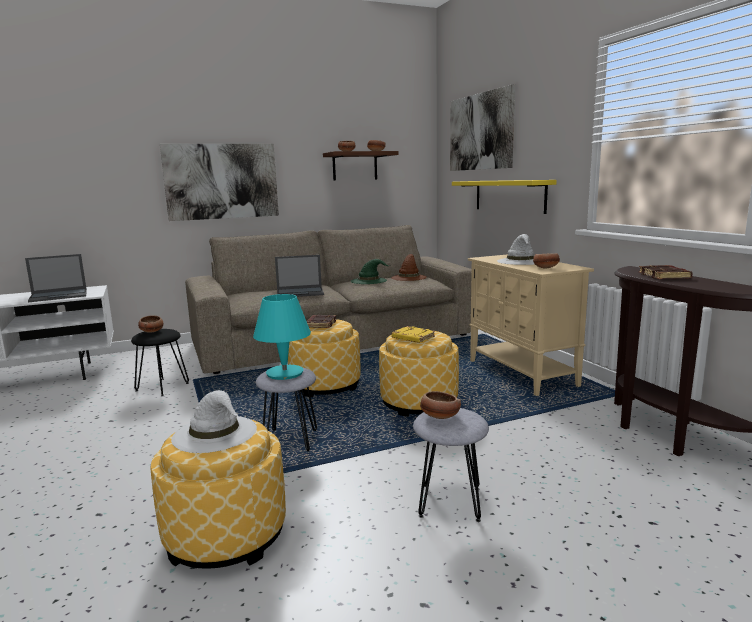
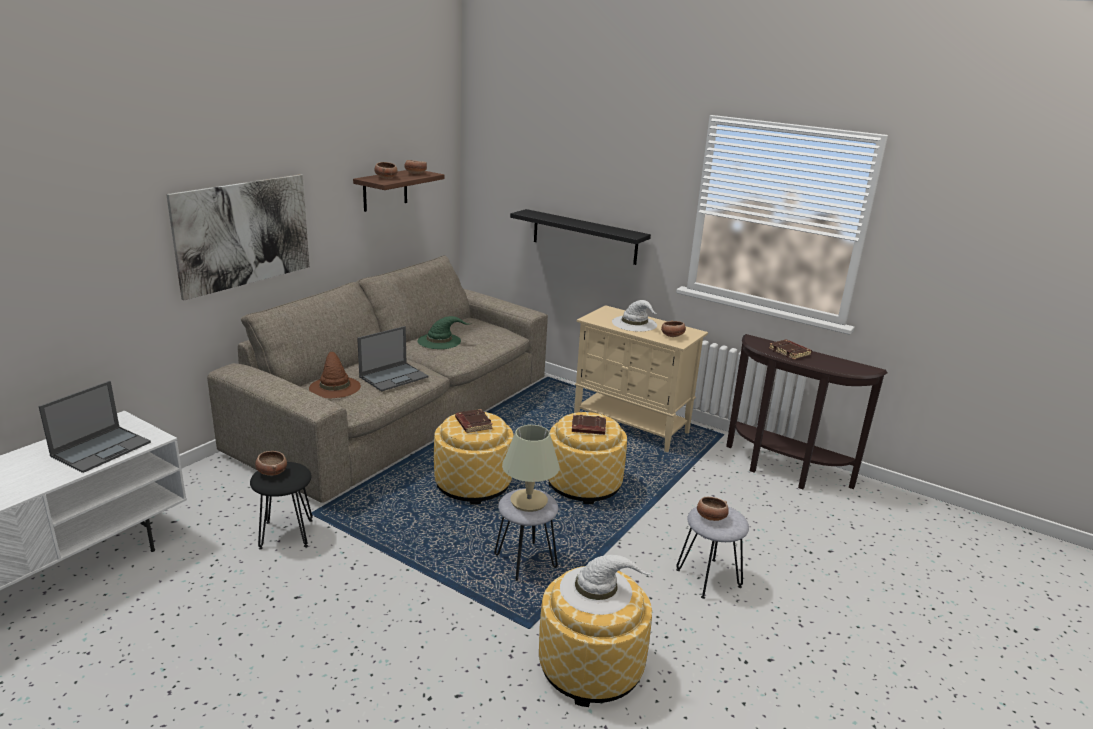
camera: 35 degrees left, 10 degrees up
(285, 373) = (529, 501): turquoise table lamp -> beige table lamp
(408, 277) = (473, 328): brown hat -> brown hat (334, 387)
(412, 338) = (588, 428): yellow book -> brown book
(480, 132) = (540, 158): picture -> none
(509, 196) = (584, 237): yellow shelf -> black shelf

